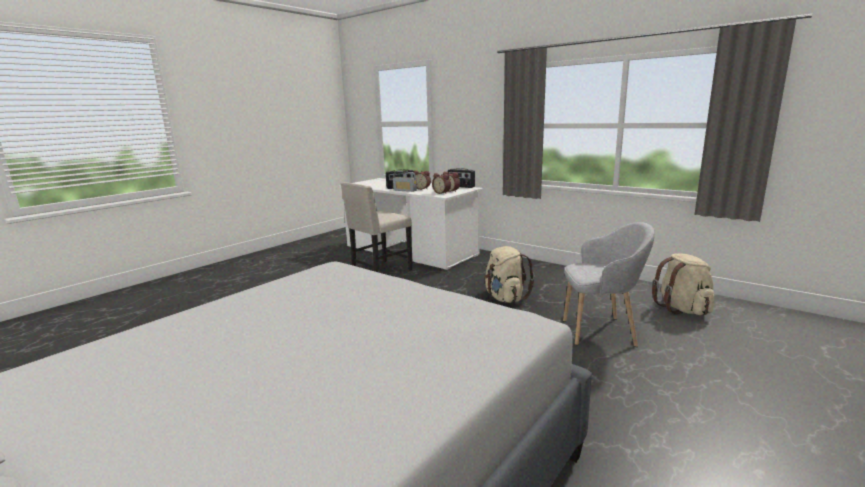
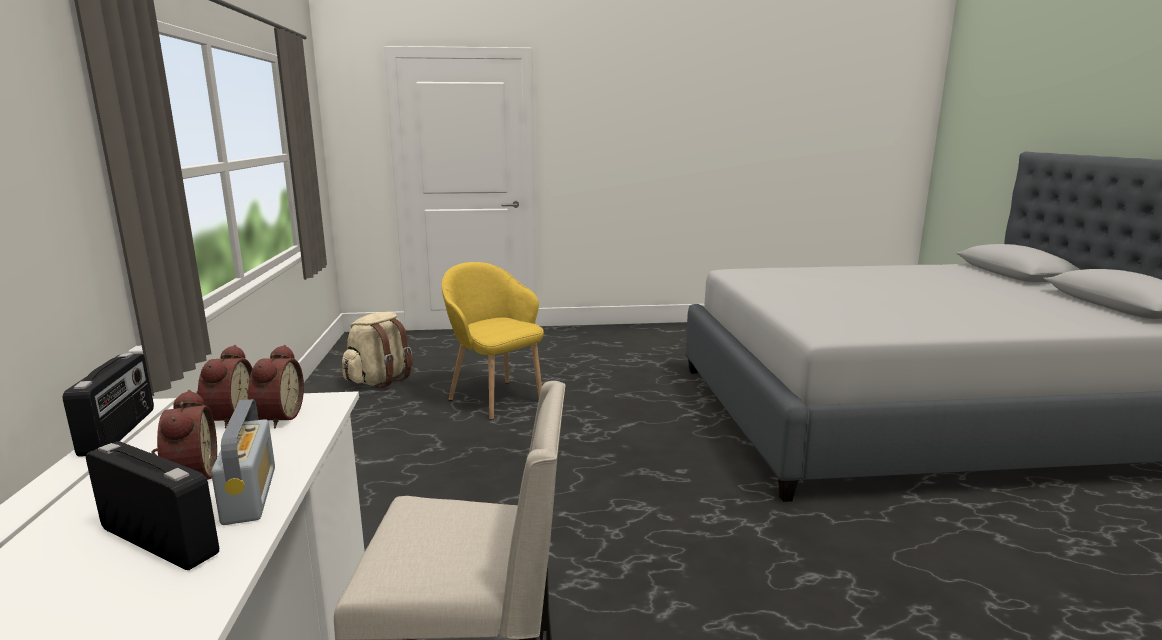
camera: 135 degrees left, 0 degrees up
(505, 298) = (462, 472): beige backpack -> none
(601, 332) = (495, 399): grey armchair -> yellow armchair

